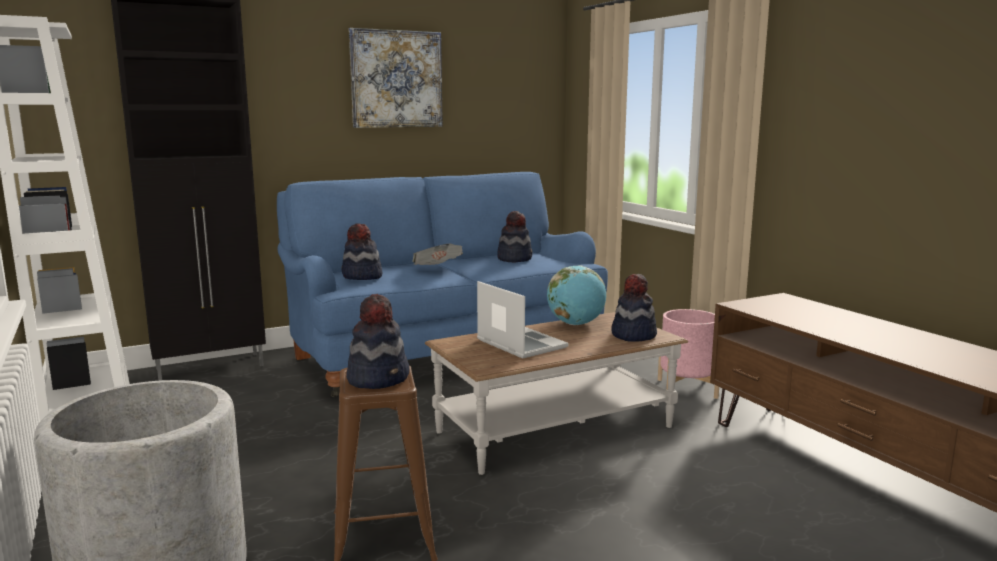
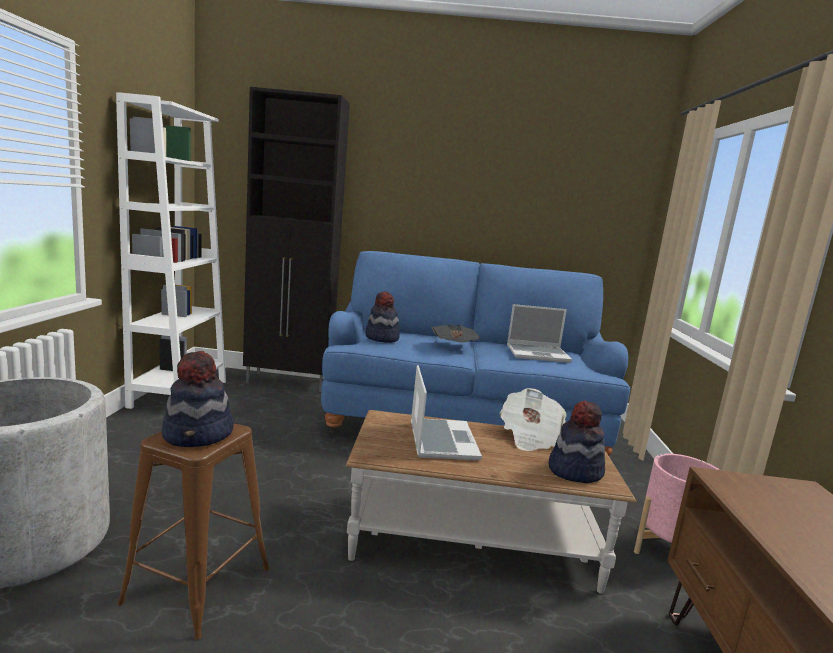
camera: 30 degrees right, 0 degrees up
(396, 79) = (481, 174): picture -> none
(515, 259) = (538, 354): hat -> laptop
(576, 324) = (529, 437): globe -> newspaper

